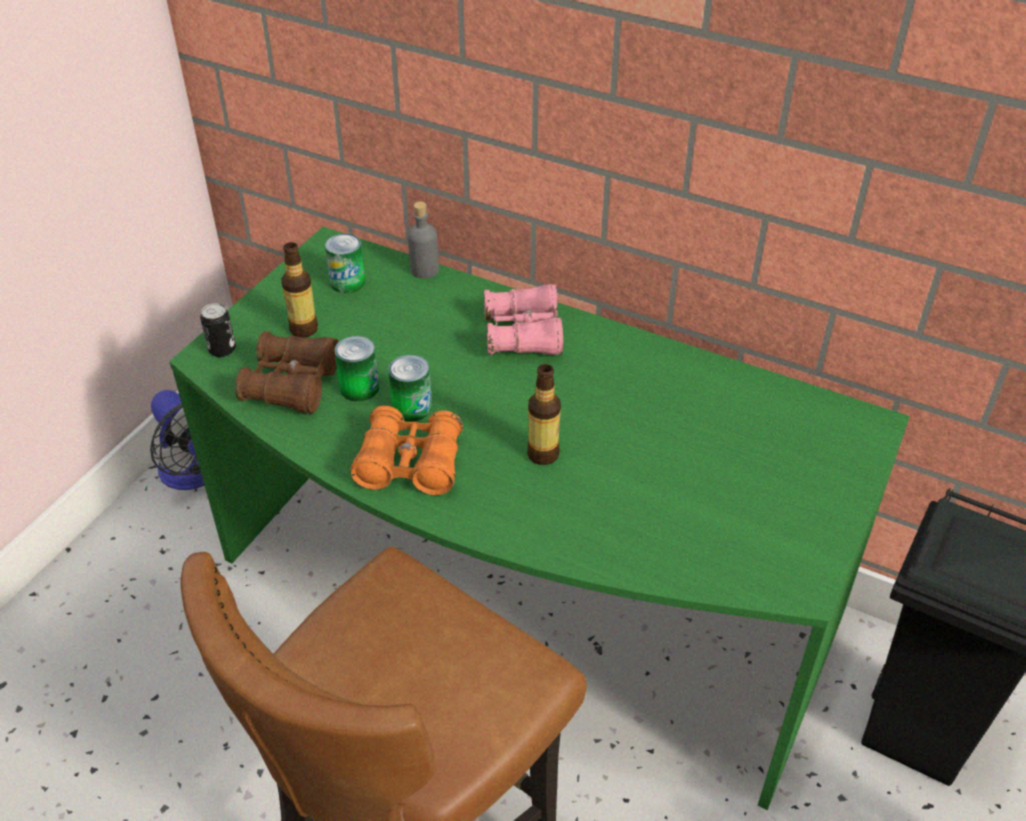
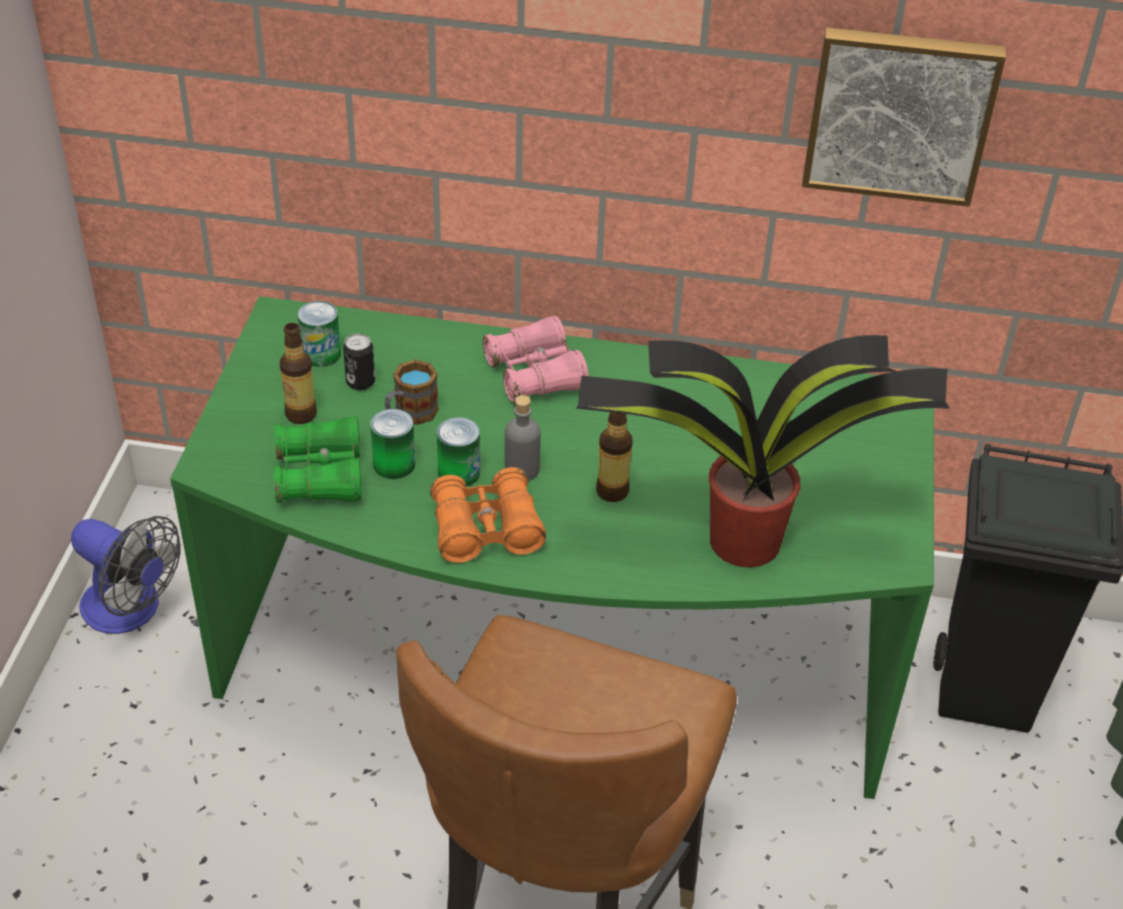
camera: 20 degrees left, 0 degrees up
(222, 349) = (223, 454): can -> can (360, 382)
(292, 384) = (320, 475): brown binoculars -> green binoculars
(395, 348) = (410, 415): none -> mug
(424, 270) = (398, 325): grey bottle -> grey bottle (522, 469)
(645, 529) = (740, 540): none -> potted plant
(898, 124) = (900, 113): none -> picture

